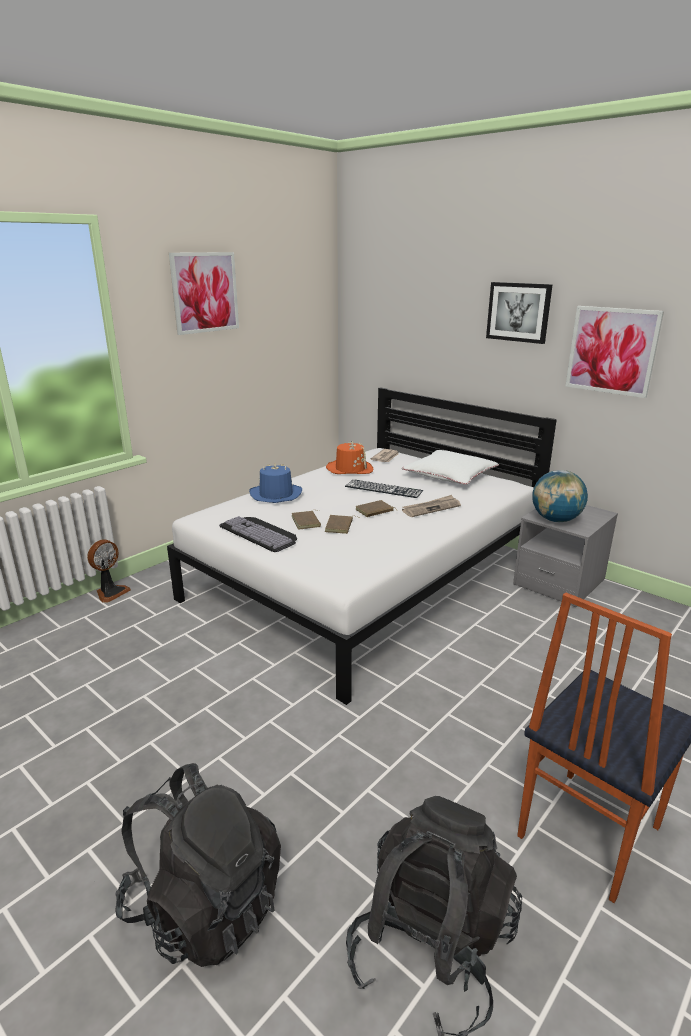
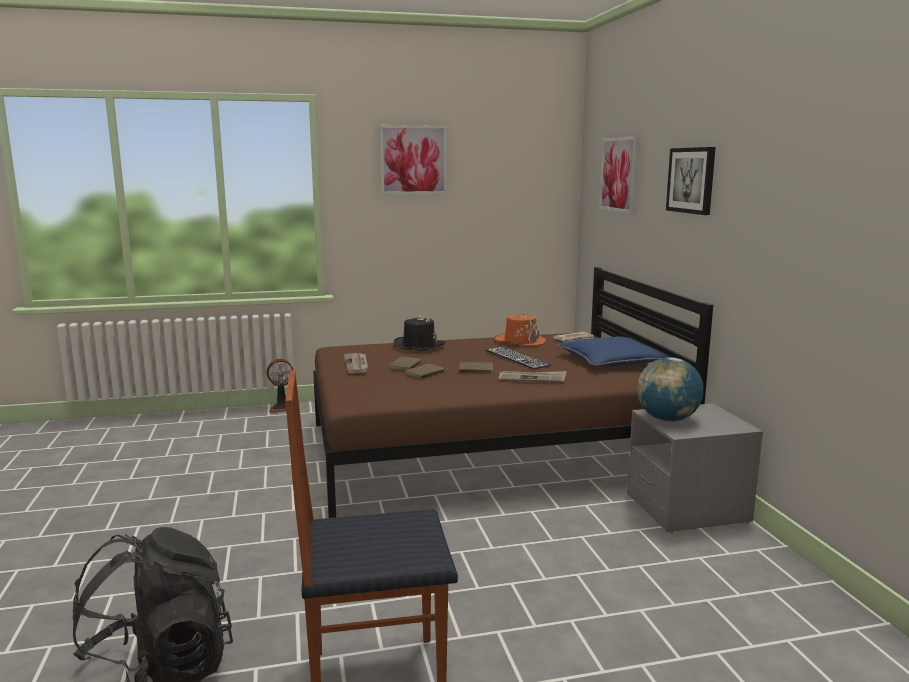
camera: 35 degrees right, 10 degrees down
(205, 904) = (82, 585): black backpack -> none
(261, 533) = (357, 365): keyboard -> newspaper
(276, 495) = (419, 346): blue hat -> black hat
(367, 578) = (487, 450): white bed -> brown bed
(450, 475) = (611, 361): white pillow -> blue pillow
(612, 350) = (759, 221): picture -> picture (619, 174)

